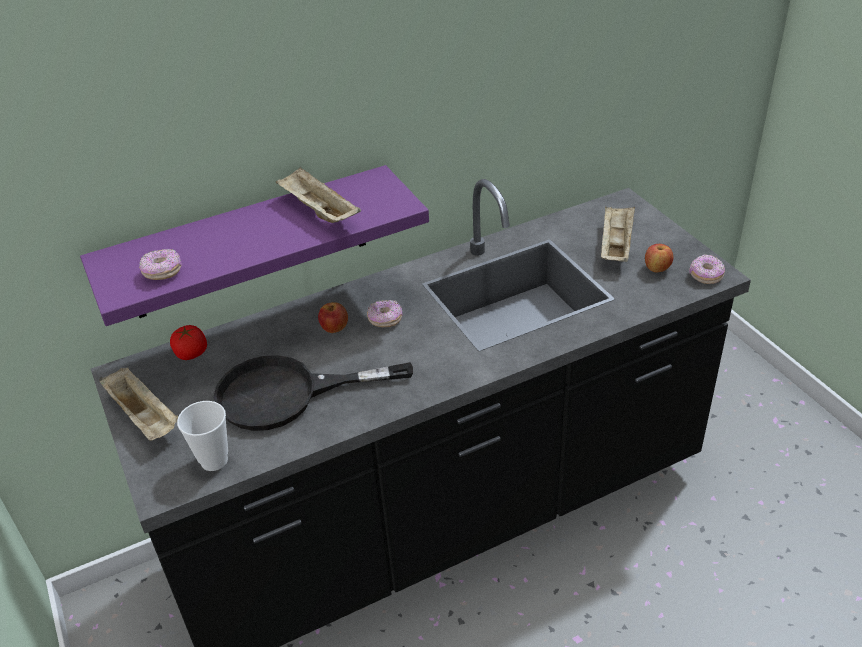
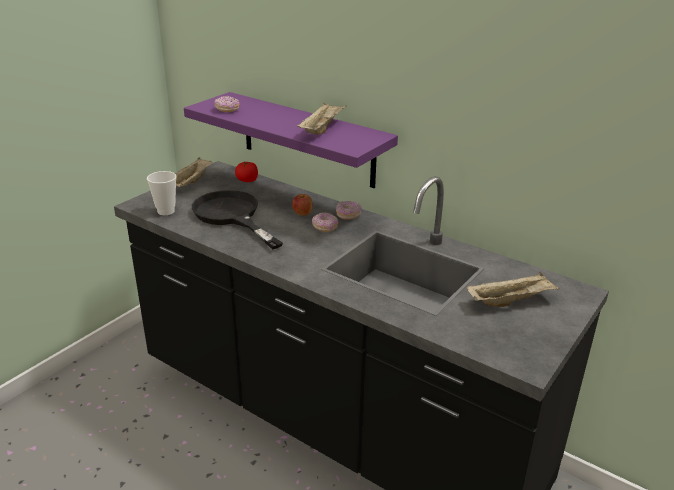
camera: 60 degrees right, 10 degrees down
(657, 269) = (500, 329): apple -> none
(706, 276) = (519, 359): donut -> donut (348, 215)

